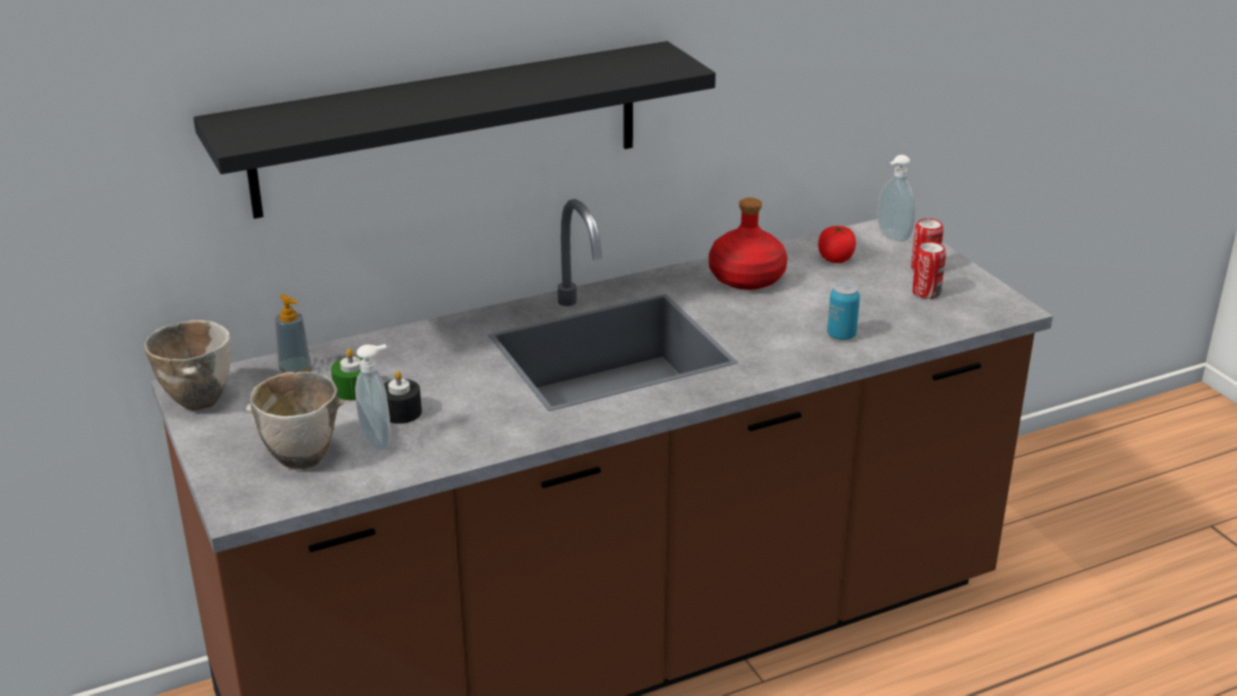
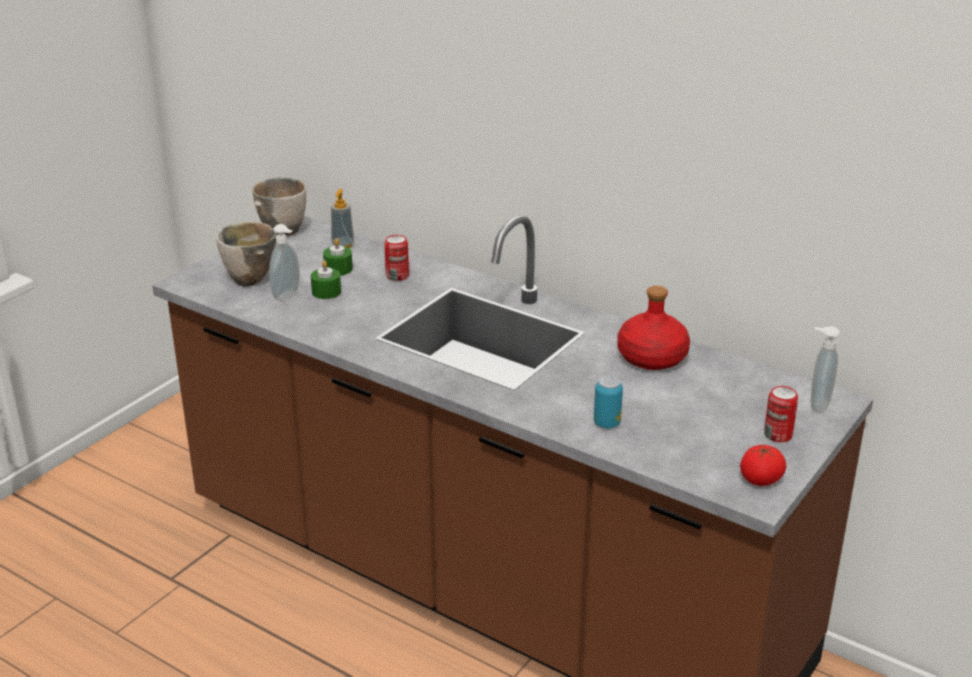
camera: 60 degrees right, 0 degrees up
(401, 412) = (326, 292): black candle -> green candle
(448, 129) = (479, 126): black shelf -> none
(835, 259) = (737, 388): tomato -> tomato (760, 479)
(926, 293) = (732, 446): can -> can (397, 276)

